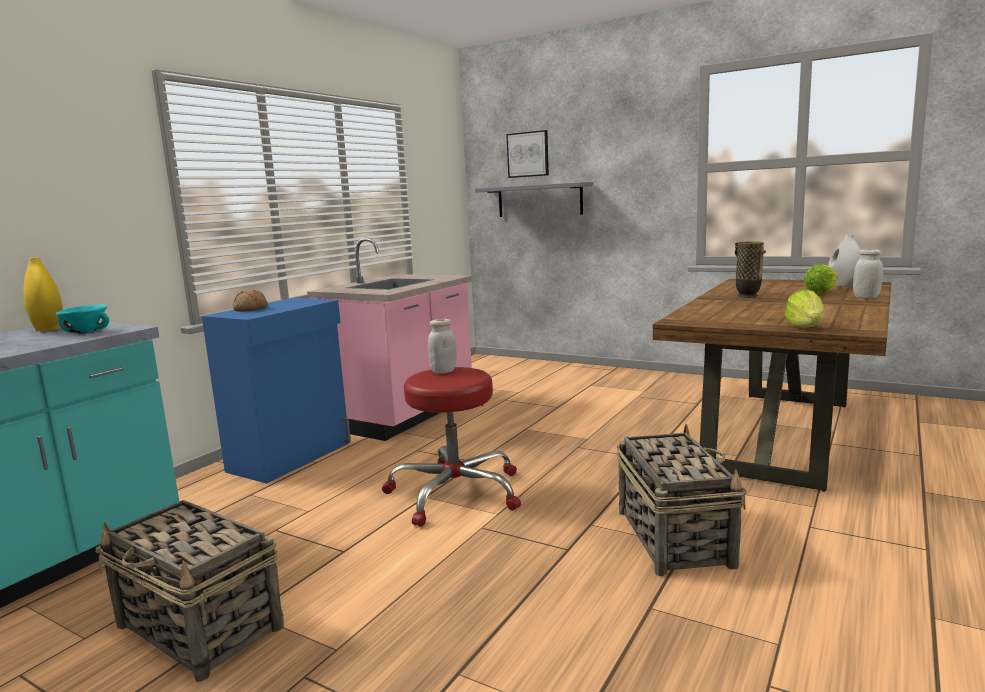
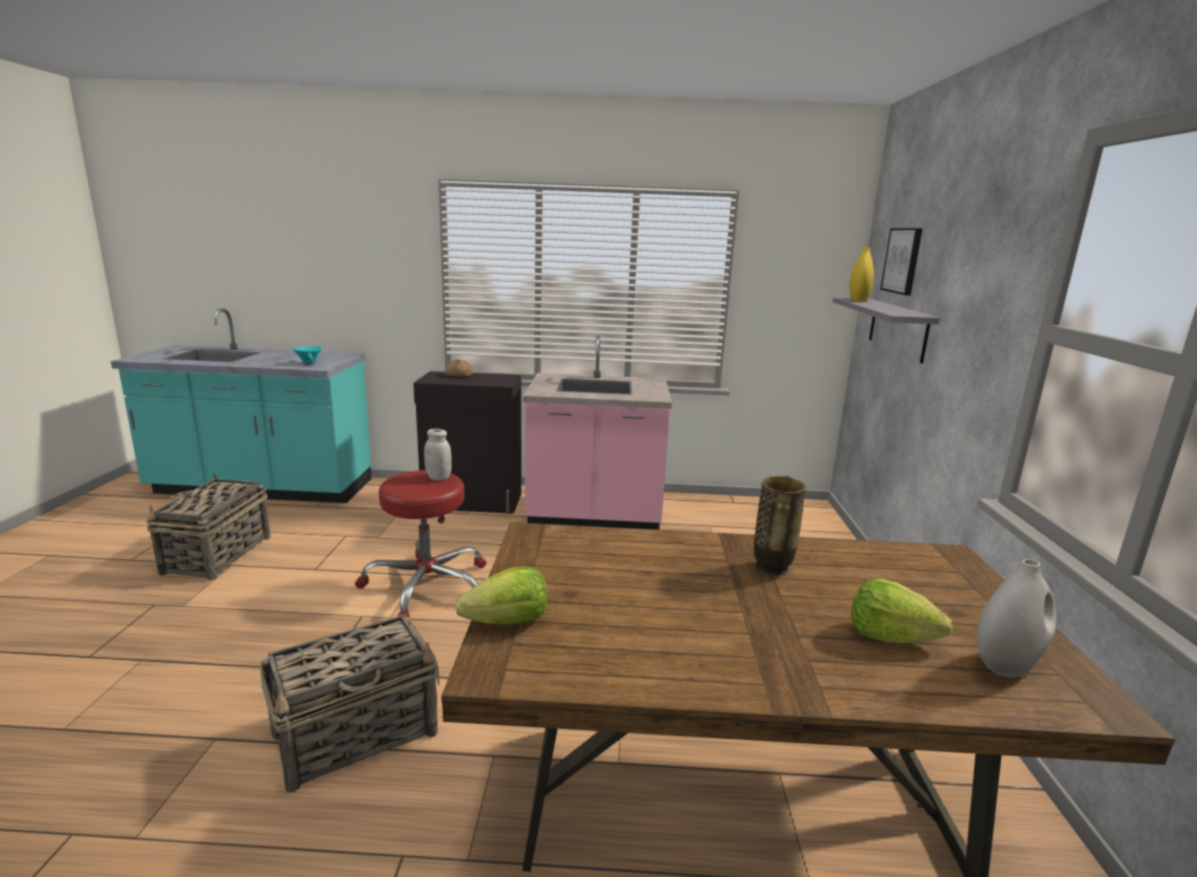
camera: 60 degrees right, 5 degrees up
(48, 329) = (326, 355): yellow vase -> yellow vase (858, 300)
(292, 457) = (473, 502): blue cabinet -> black cabinet
(866, 297) = (862, 688): white jar -> none

